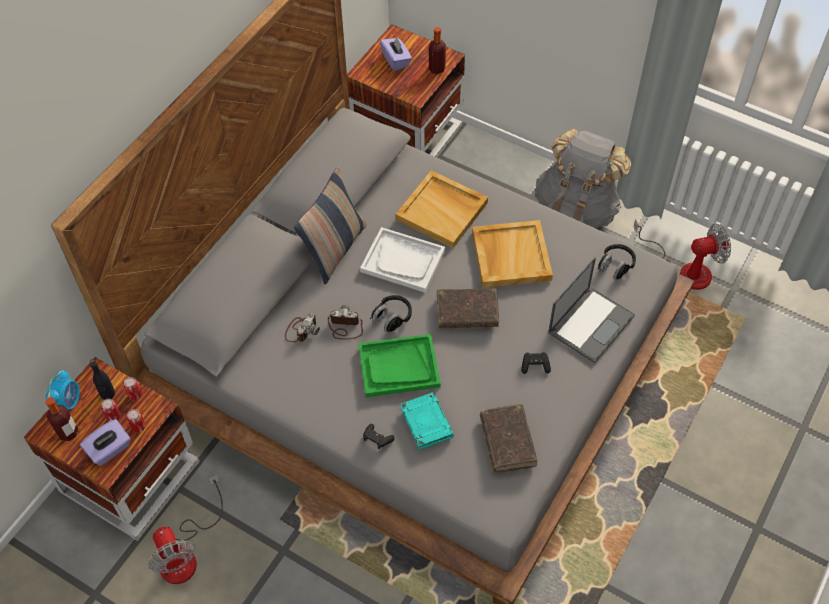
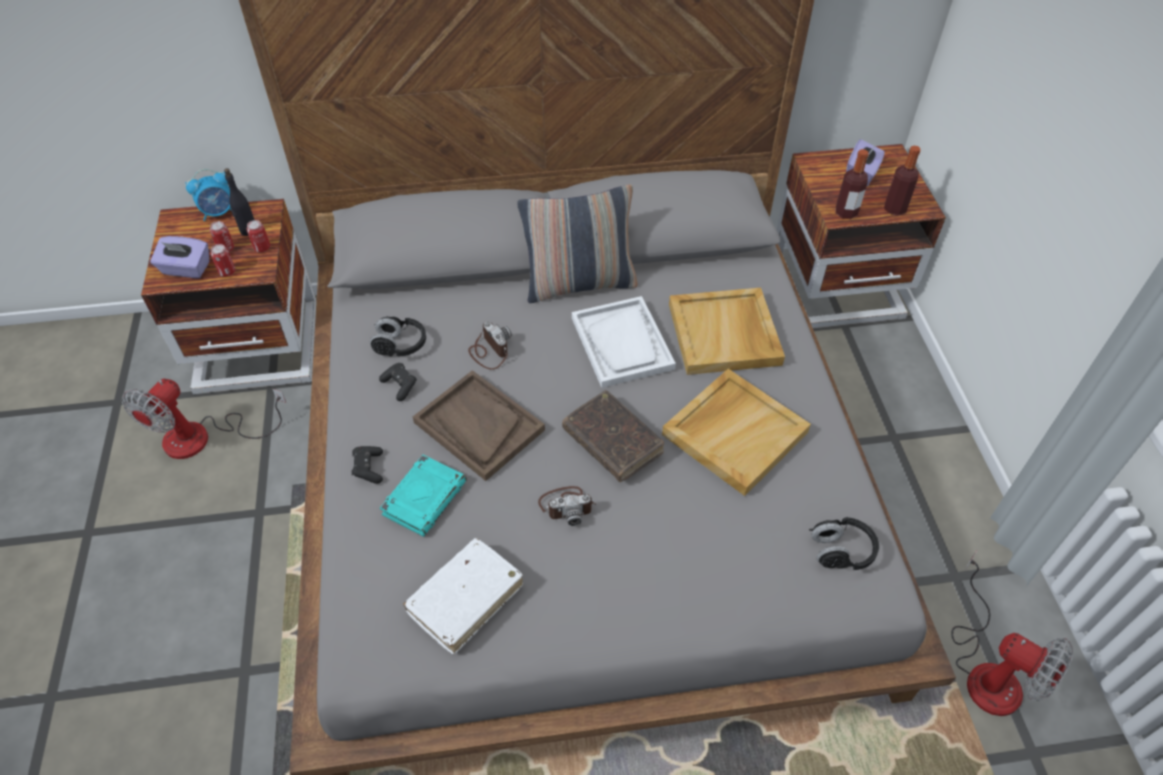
camera: 50 degrees right, 5 degrees down
(68, 433) = (185, 232): bottle -> bottle (846, 212)
(301, 330) = (455, 320): camera -> camera (567, 505)
(392, 318) = (539, 381): black headphones -> black headphones (400, 345)
(398, 367) = (478, 426): green tray -> brown tray
(507, 442) = (465, 599): brown book -> white book
(535, 366) = (605, 559): black game controller -> black game controller (400, 385)
(576, 210) = (931, 491): grey backpack -> none
(591, 323) = (726, 580): laptop -> none

